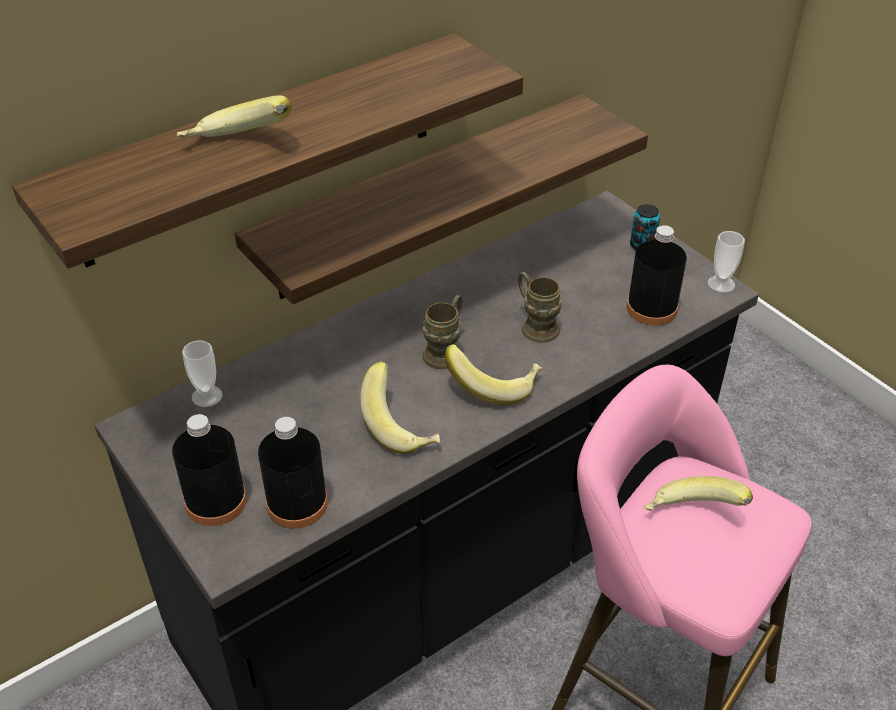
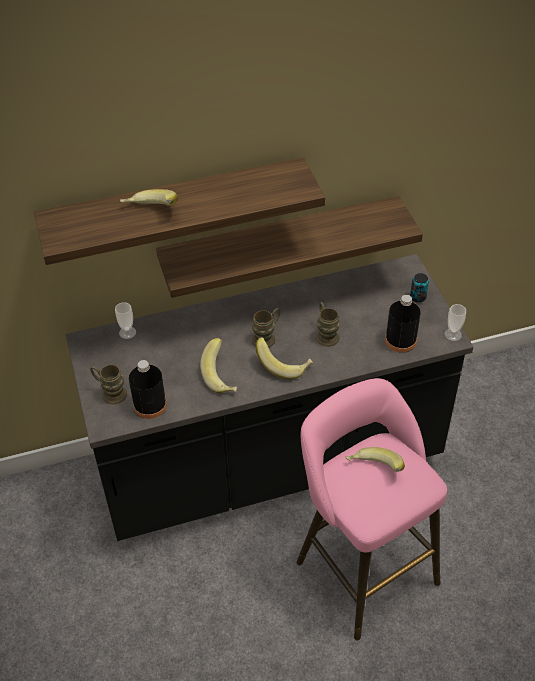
camera: 20 degrees right, 5 degrees up
(216, 501) = (110, 393): black bottle -> brown mug

